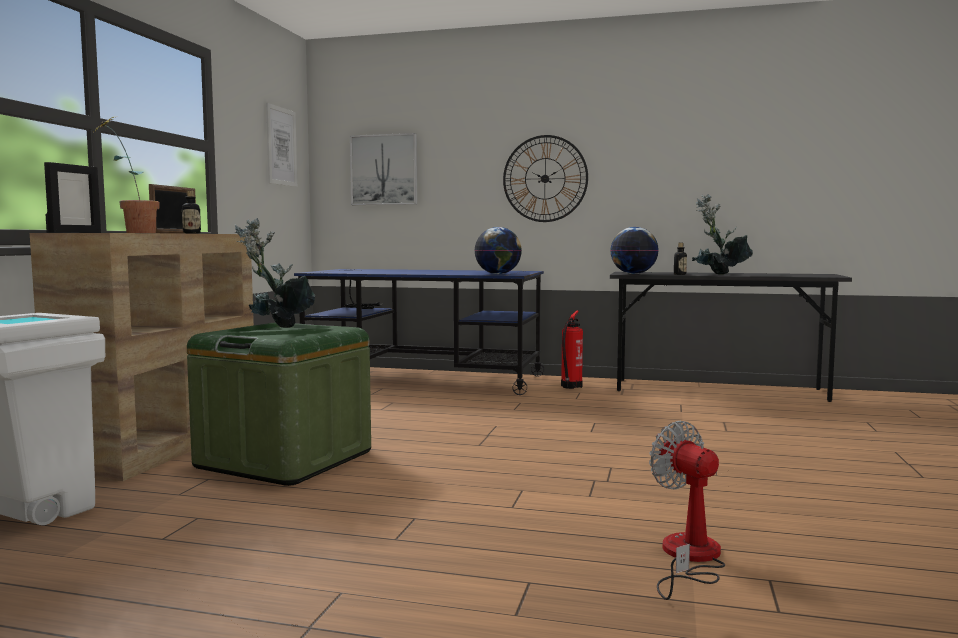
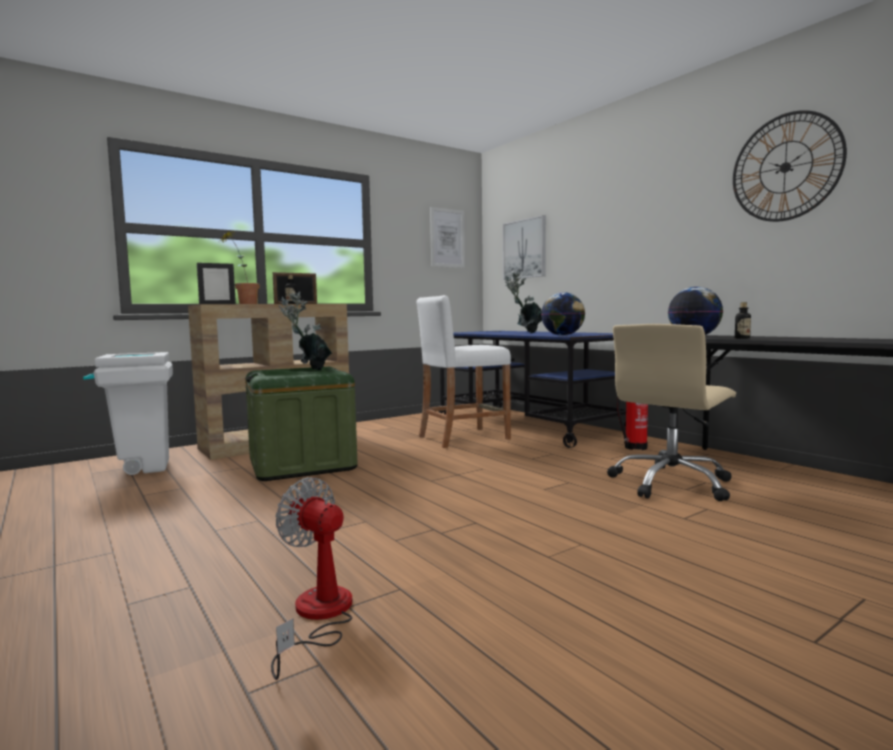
camera: 40 degrees right, 0 degrees up
(394, 401) = (463, 437): none -> white stool
(545, 178) = (641, 244): wall clock -> wall clock (785, 167)
(663, 409) = (671, 484): none -> beige office chair
(688, 558) = (318, 616): fan -> fan turned 60 degrees counterclockwise
(718, 274) = (789, 339): potted plant -> potted plant (525, 333)

